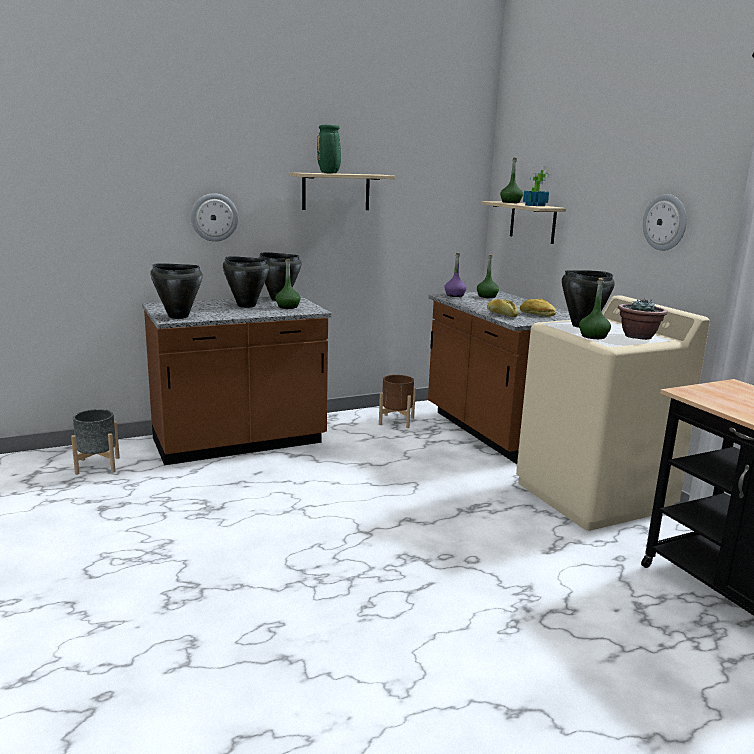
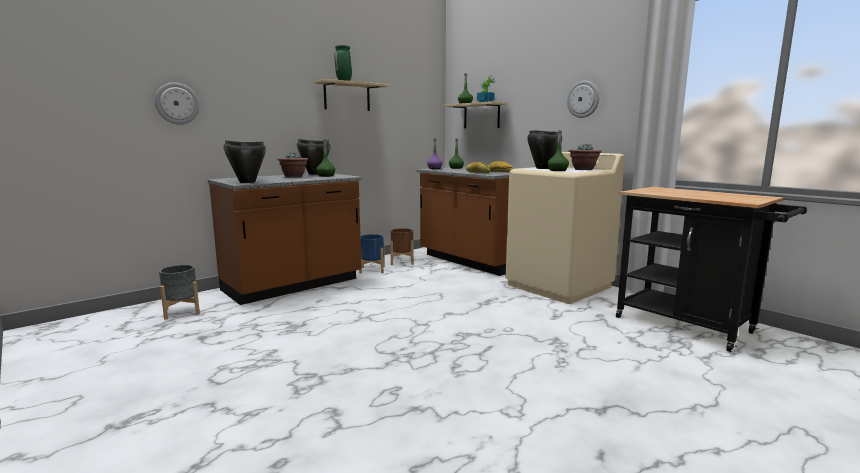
camera: 15 degrees left, 5 degrees down
(214, 217) = (260, 112): wall clock -> wall clock (177, 103)
(246, 306) = (294, 177): black cooking pot -> potted plant
(349, 430) = (372, 270): none -> blue planter

